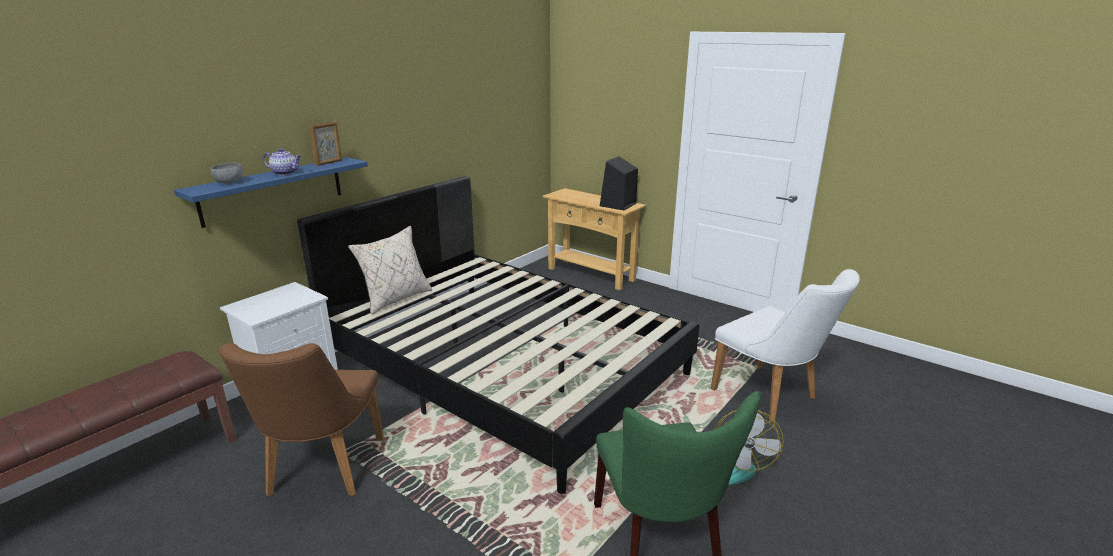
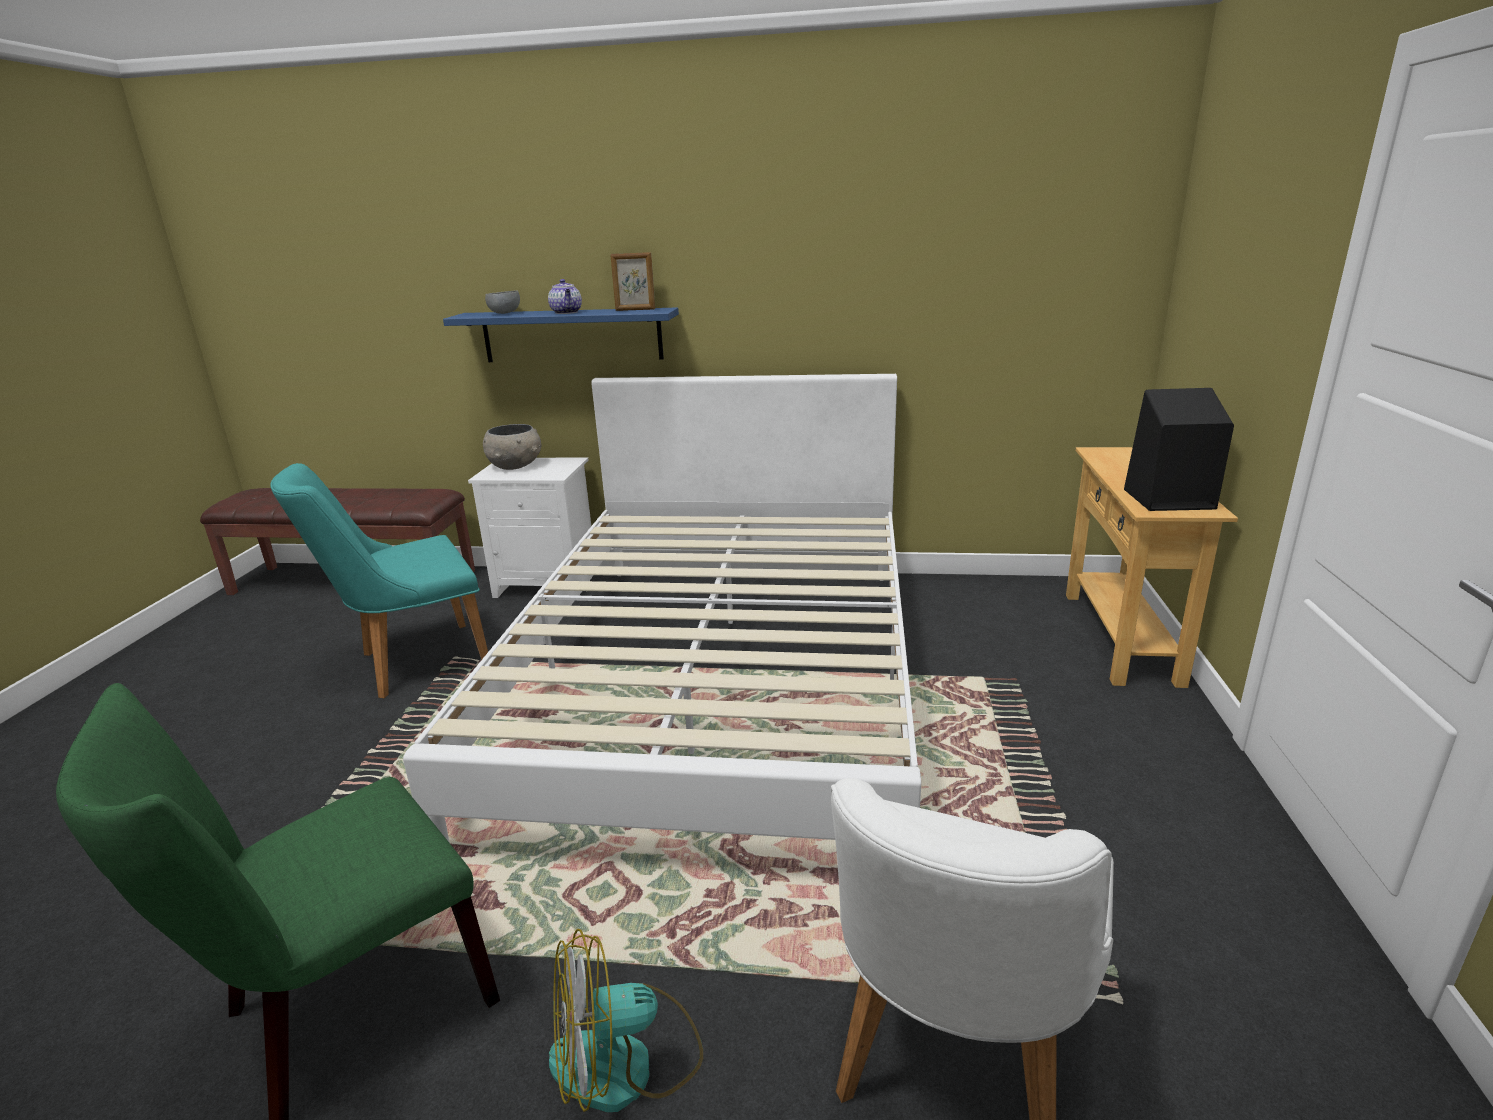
camera: 60 degrees right, 0 degrees up
(258, 305) = (515, 466): none -> grey bowl
(321, 473) = (411, 663): brown chair -> turquoise chair
(395, 299) = (689, 524): beige pillow -> none
(504, 366) = (719, 679): black bed -> white bed

